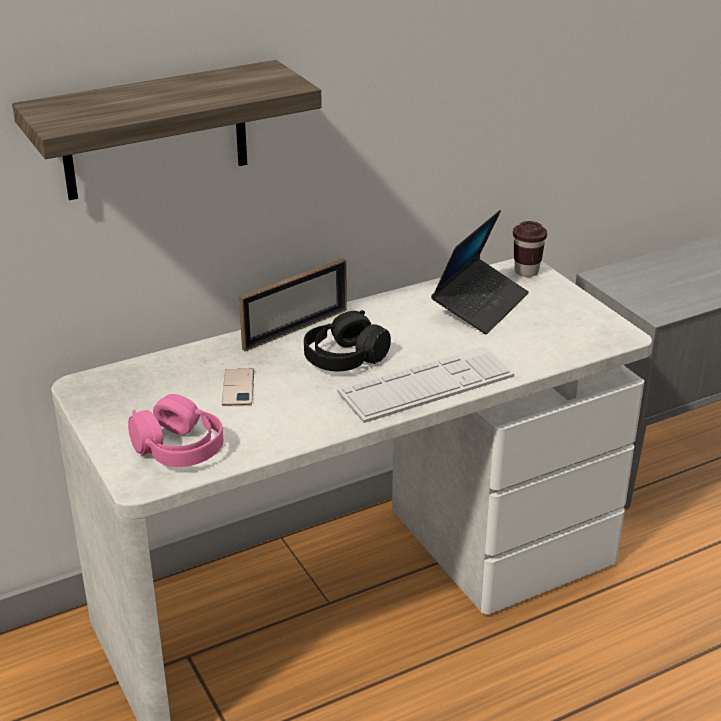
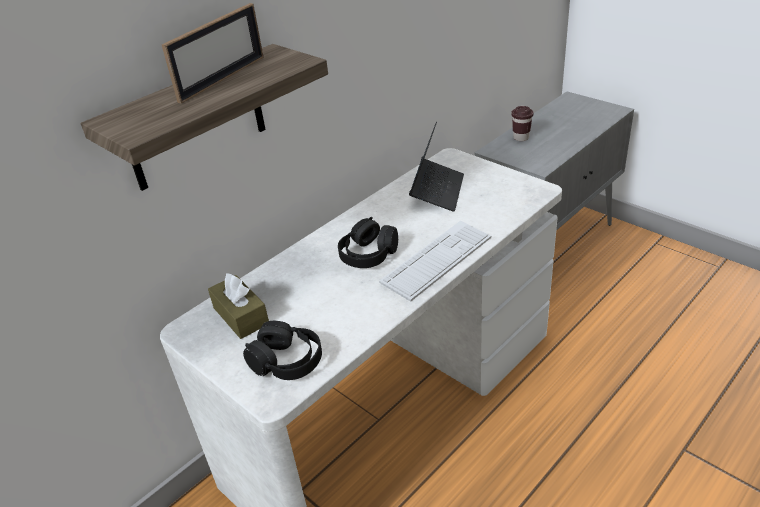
camera: 15 degrees left, 5 degrees up
(153, 387) = (241, 316): none -> brown tissue box
(179, 448) = (287, 361): pink headphones -> black headphones
(238, 387) = (305, 298): phone -> none
(295, 329) = (321, 241): picture frame -> picture frame (223, 78)
(526, 271) = (453, 159): brown cup -> brown cup (521, 138)

